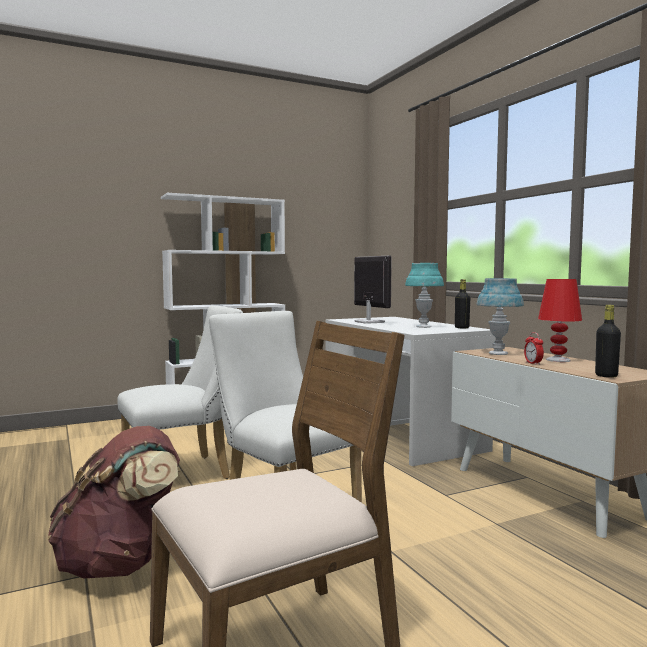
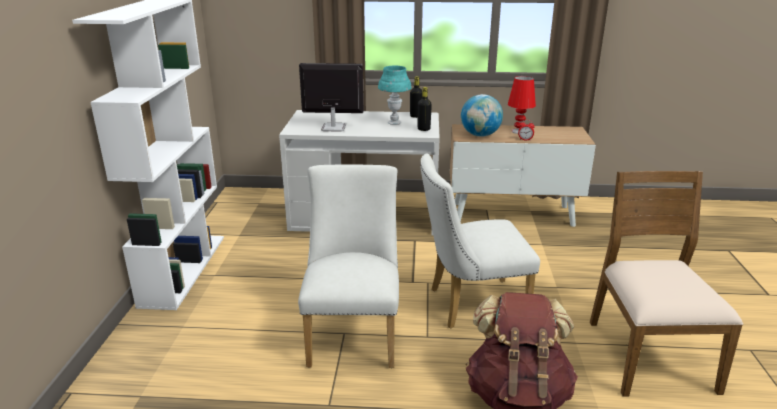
camera: 60 degrees left, 20 degrees up
(498, 353) = (480, 135): blue table lamp -> globe
(606, 376) = (576, 139): black bottle -> black bottle (423, 129)

